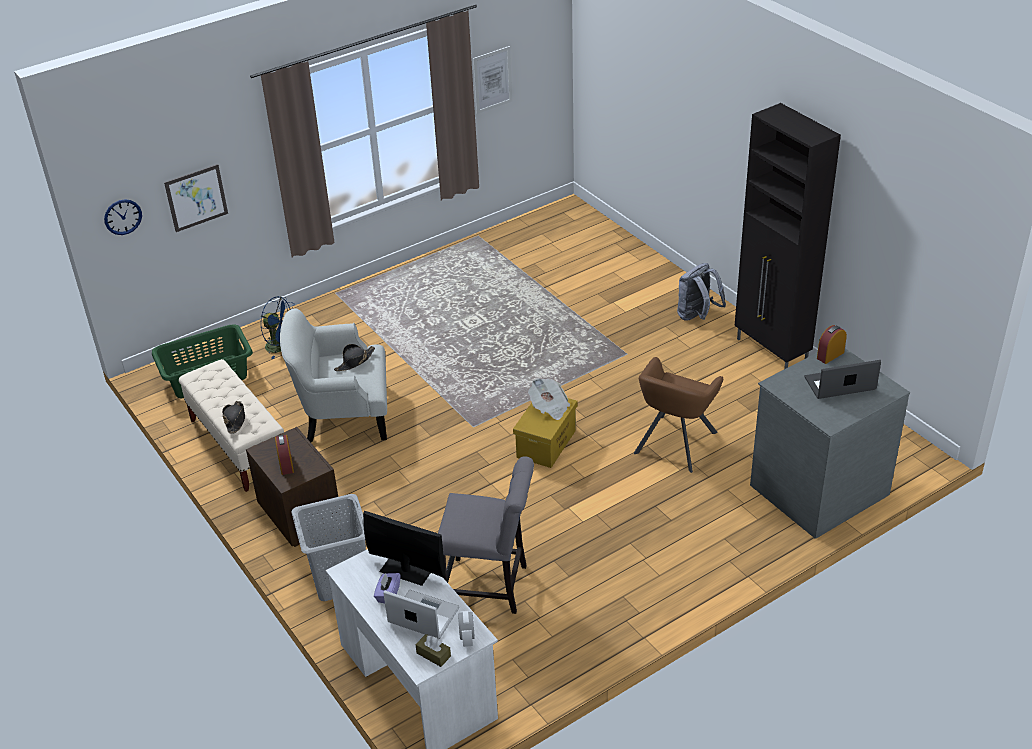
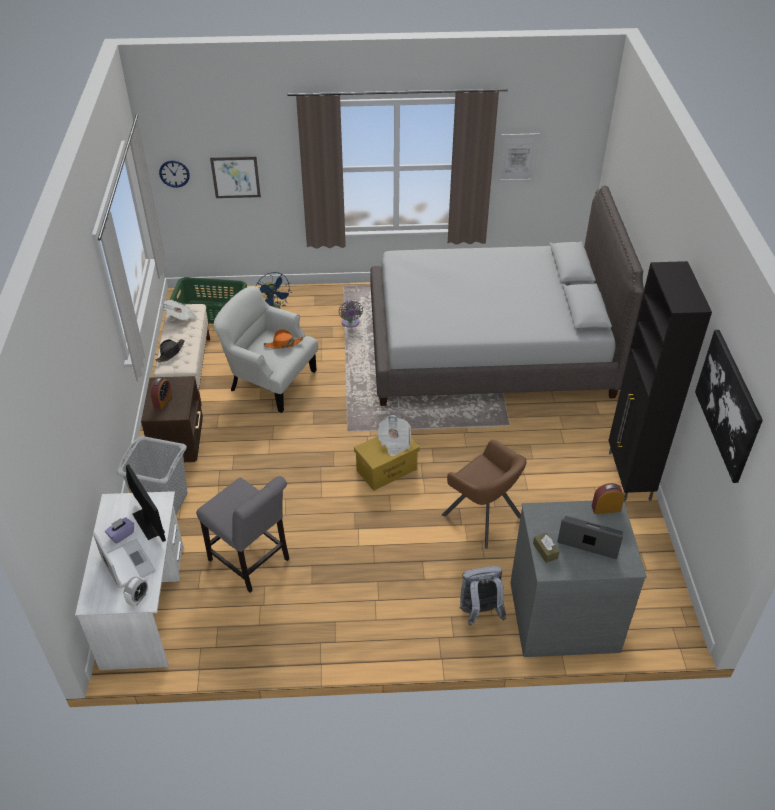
camera: 30 degrees right, 5 degrees up
(210, 381) = (180, 317): none -> newspaper
(355, 361) = (283, 344): black hat -> orange hat
(378, 326) = (350, 323): none -> grey fan
(433, 654) = (106, 598): brown tissue box -> brown tissue box (545, 551)
(543, 293) = (489, 348): none -> grey bed
(674, 443) = (482, 516): brown armchair -> brown armchair turned 105 degrees counterclockwise
(697, 316) = (592, 419): grey backpack -> grey backpack (479, 612)
(896, 211) = (728, 404): none -> picture

